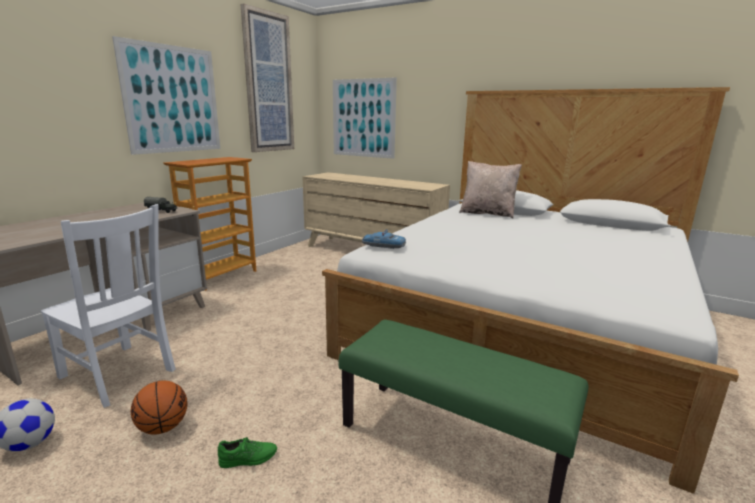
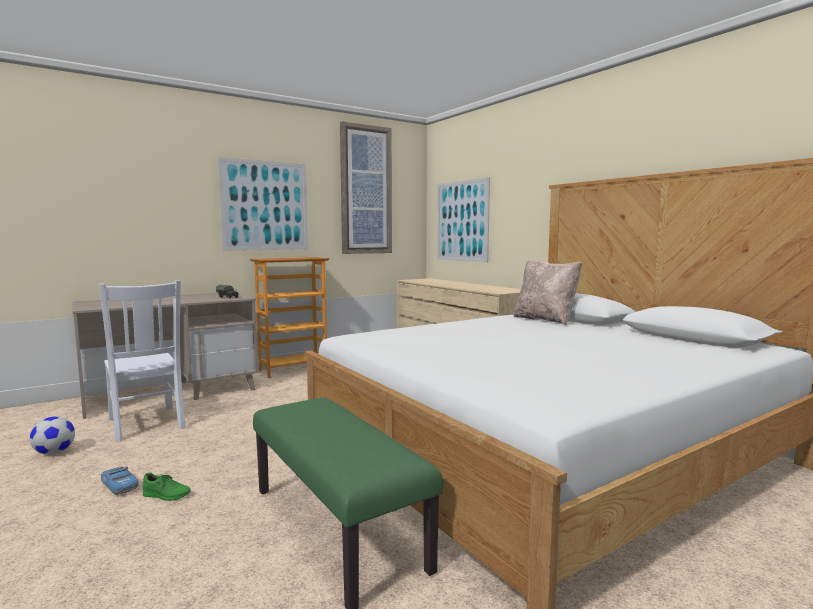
camera: 25 degrees right, 10 degrees down
(163, 427) = (136, 462): basketball -> none
(383, 245) = (365, 332): toy car -> toy car (119, 485)

